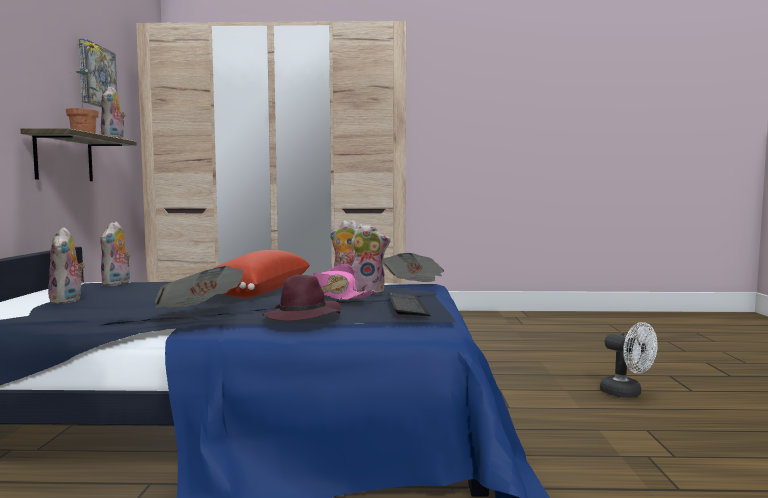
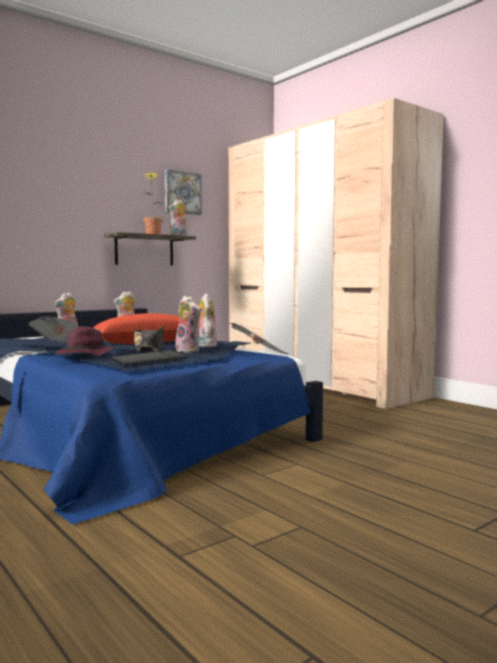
camera: 50 degrees right, 0 degrees up
(334, 296) = (149, 349): pink hat -> black hat
(627, 393) = (391, 505): white fan -> none

